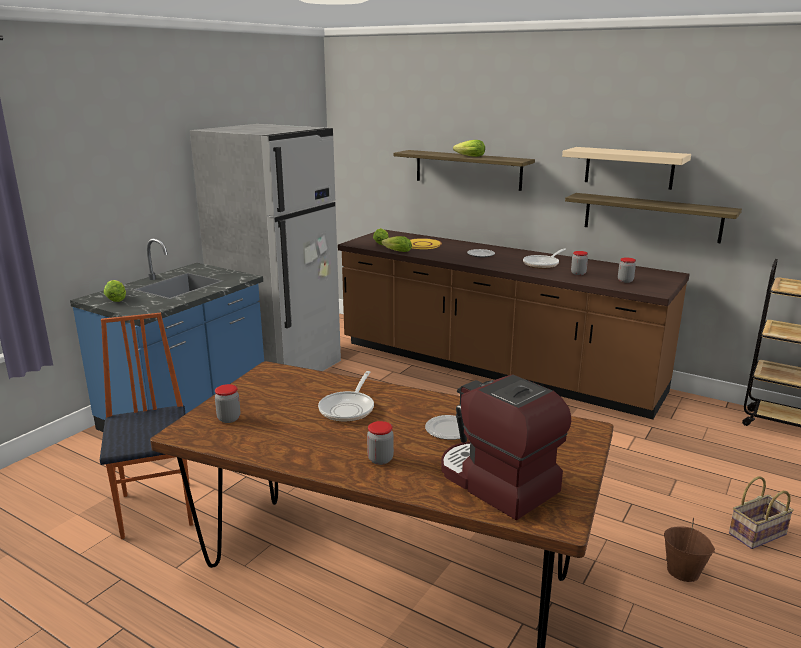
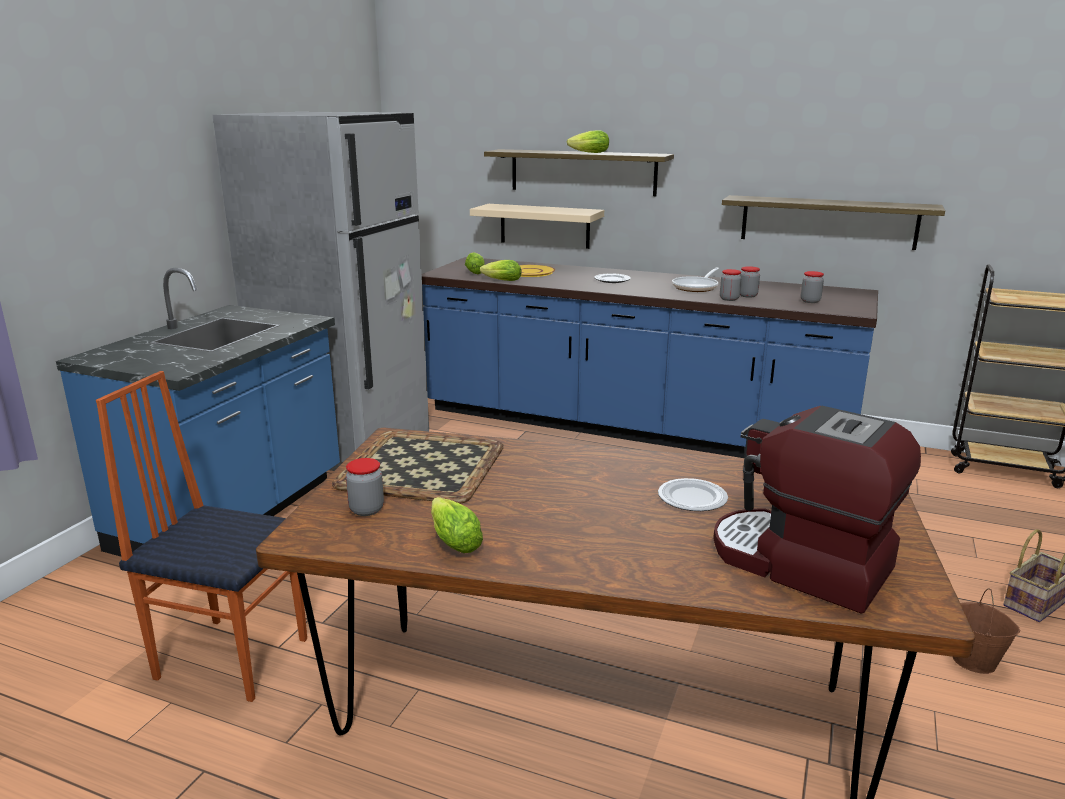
camera: 10 degrees left, 0 degrees up
(117, 298) = (130, 355): lettuce -> lettuce (453, 539)
(159, 508) = (232, 656): chair -> chair turned 45 degrees counterclockwise
(278, 392) = (423, 467): none -> tray
(348, 408) = (536, 481): frying pan -> none
(380, 459) = (621, 547): jar -> jar (729, 299)
(494, 368) = (632, 427): brown counter -> blue counter
(629, 168) = (798, 160): beige shelf -> beige shelf (544, 226)

